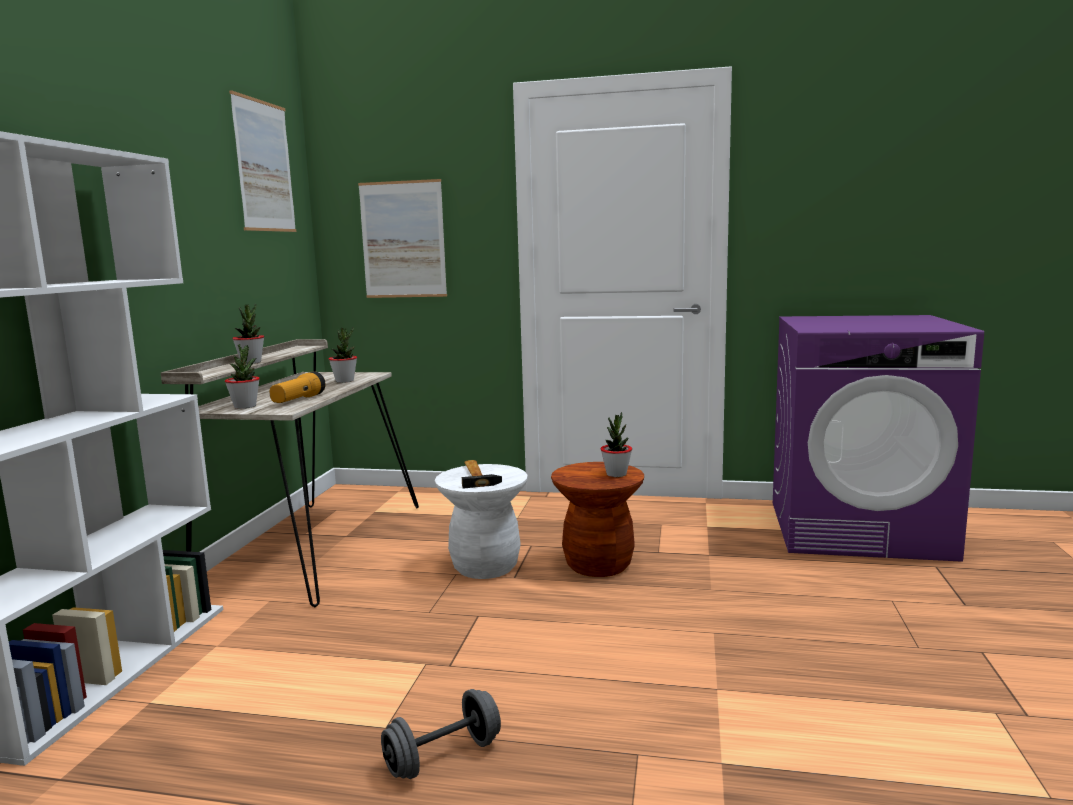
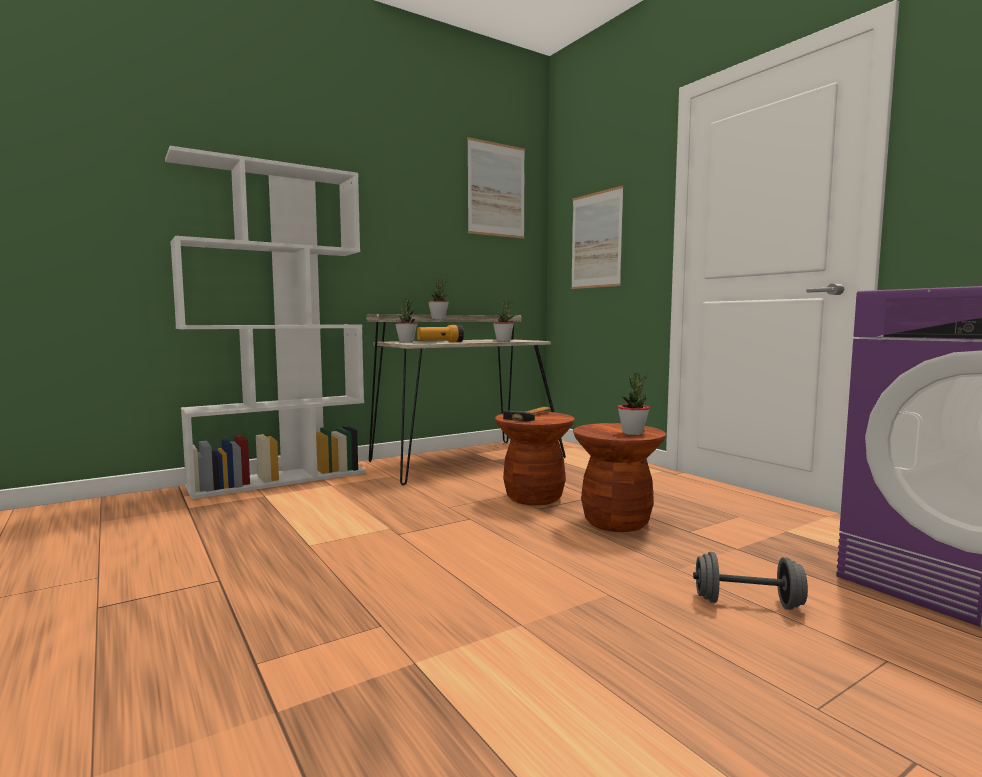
camera: 45 degrees right, 5 degrees down
(443, 757) = (298, 569): grey dumbbell -> grey dumbbell (747, 603)
(485, 567) = (534, 497): white stool -> brown stool

